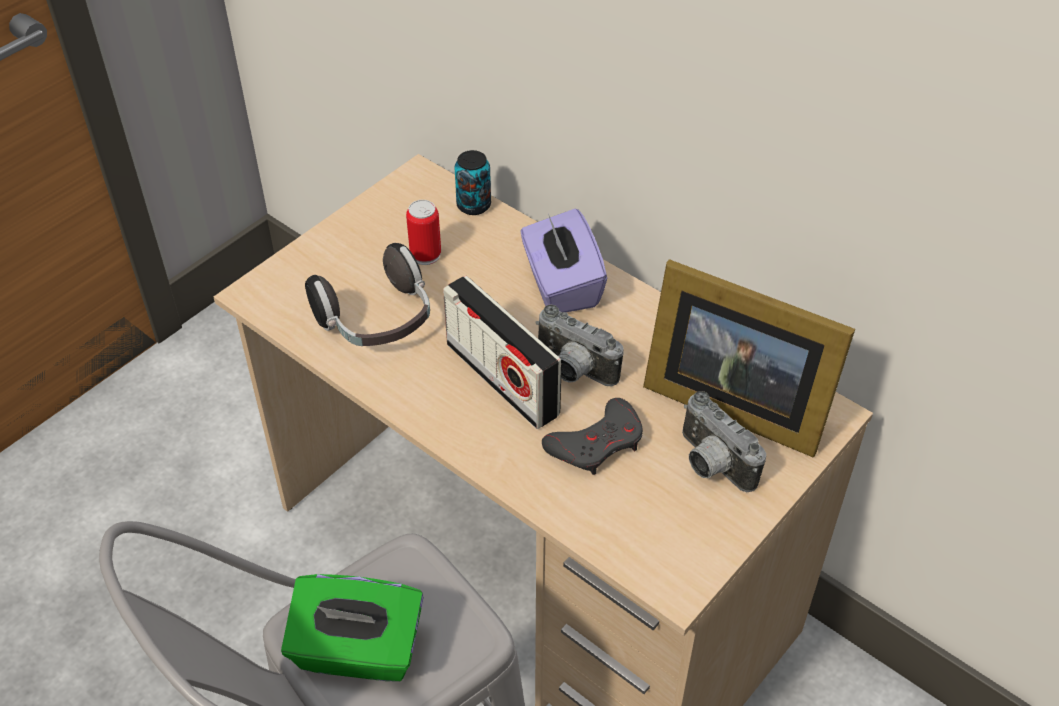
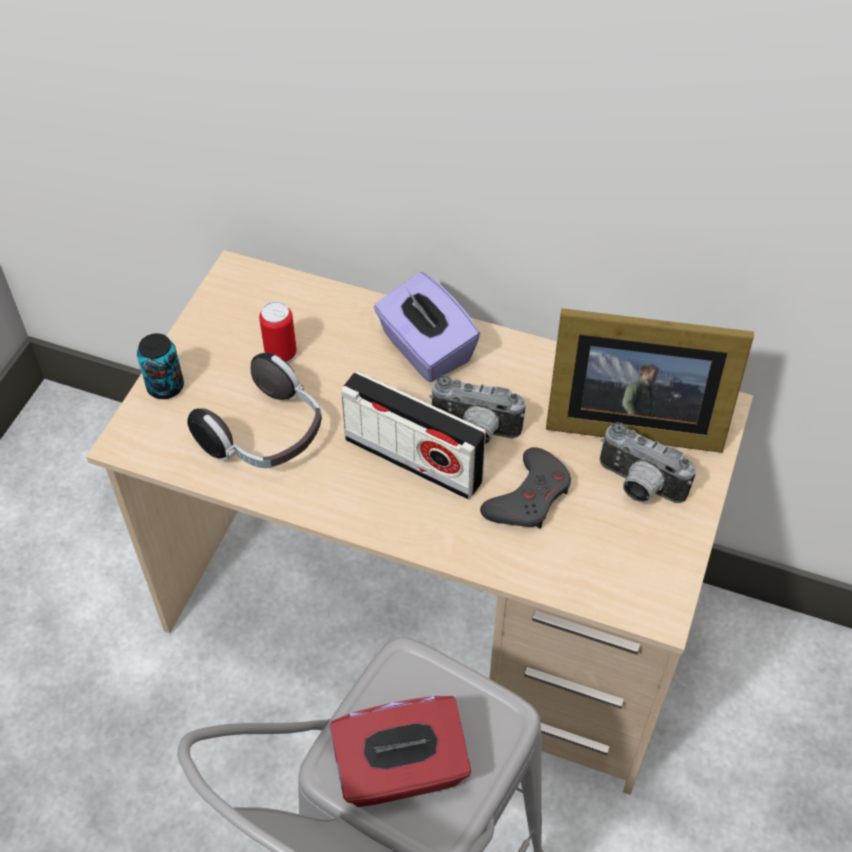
camera: 20 degrees left, 5 degrees up
(357, 651) = (401, 770): green tissue box -> red tissue box
(473, 205) = (304, 290): can -> can (165, 387)

